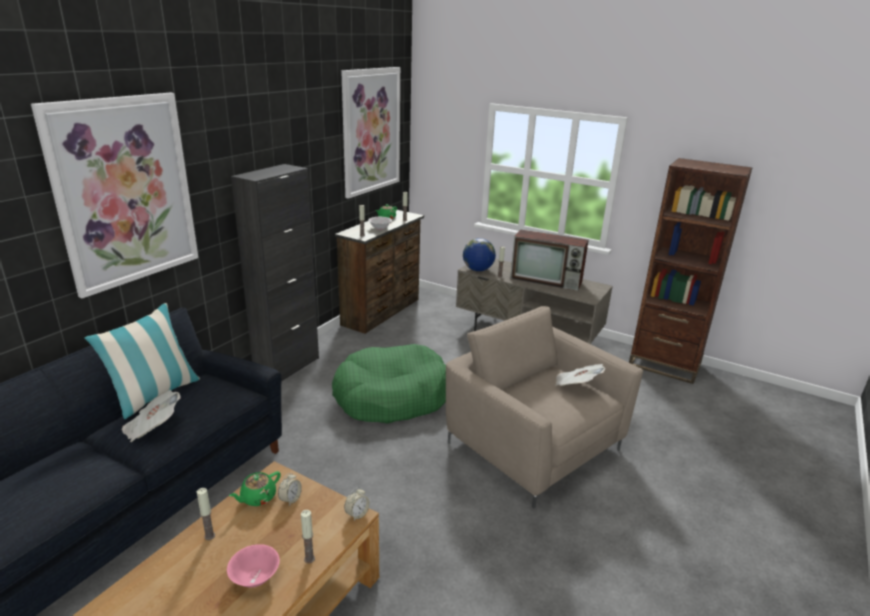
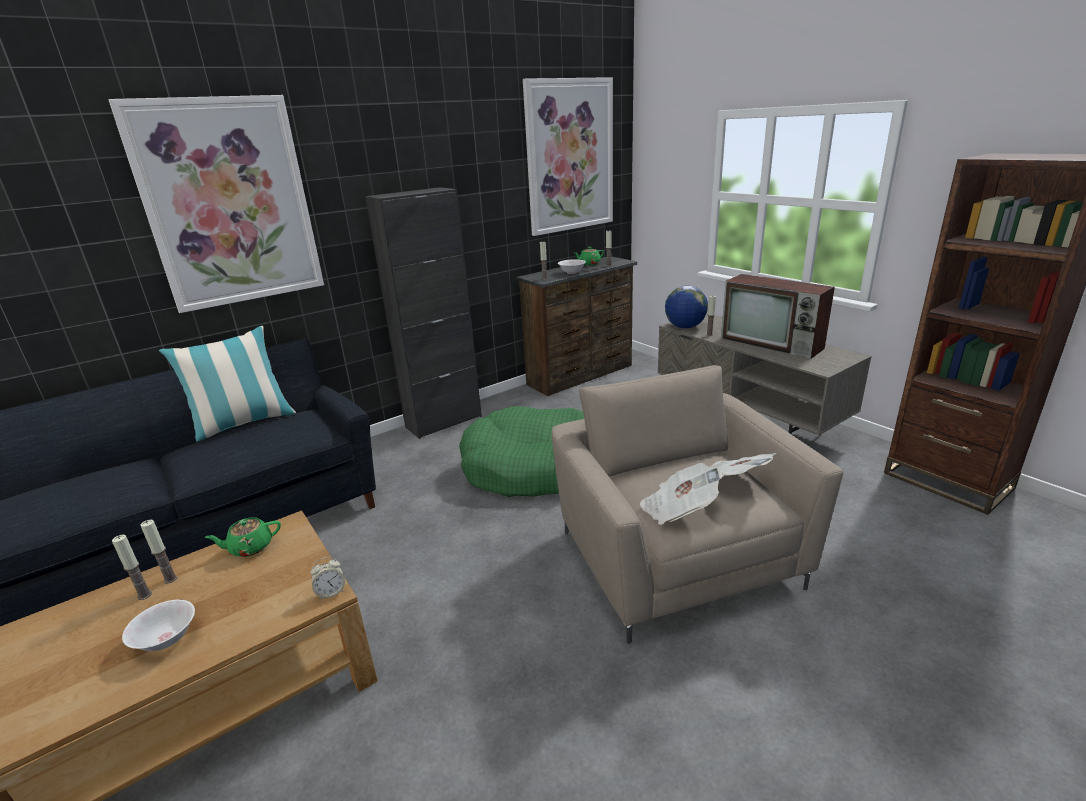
camera: 25 degrees right, 0 degrees up
(152, 428) = (210, 454): newspaper -> newspaper (678, 509)
(254, 577) = (166, 639): pink bowl -> white bowl
(290, 499) = (279, 557): alarm clock -> none
(309, 559) = (236, 633): candle -> candle (145, 595)

